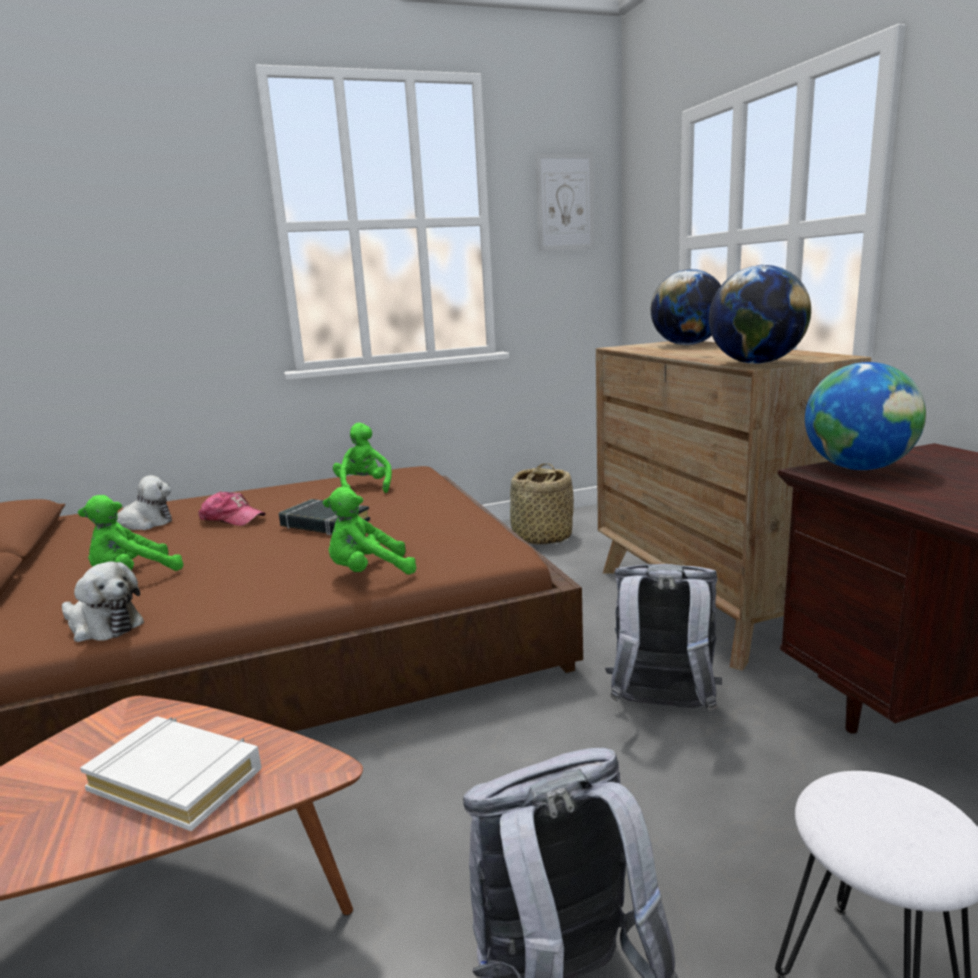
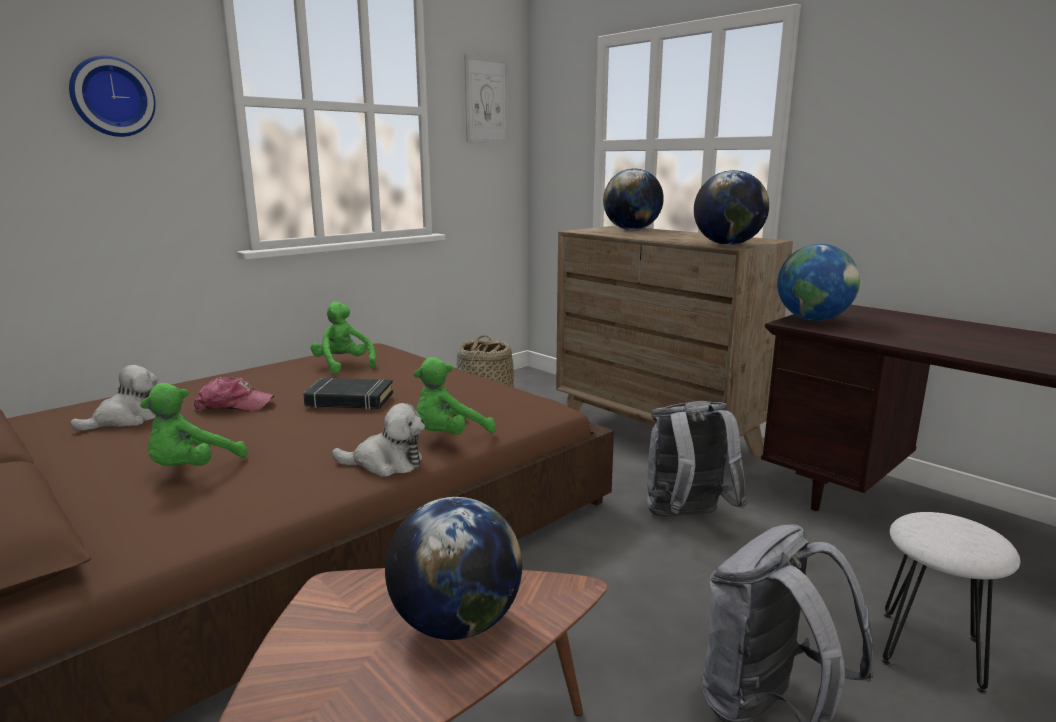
camera: 25 degrees left, 0 degrees up
(103, 626) = (225, 517): plush toy -> plush toy (386, 464)
(165, 234) = (111, 97): none -> wall clock
(176, 779) = (456, 624): white book -> globe

